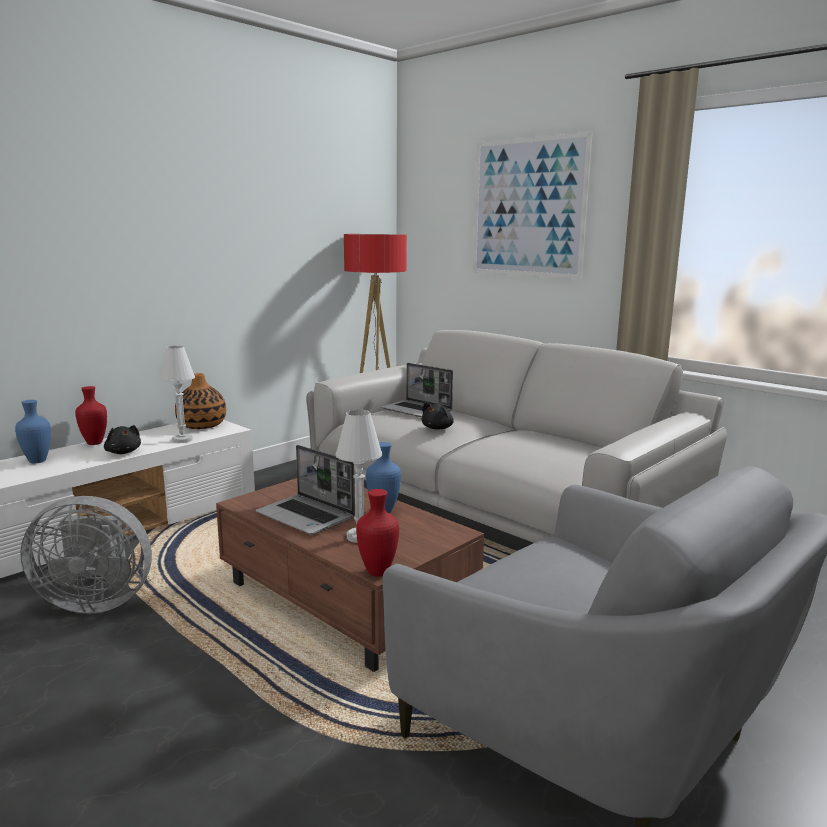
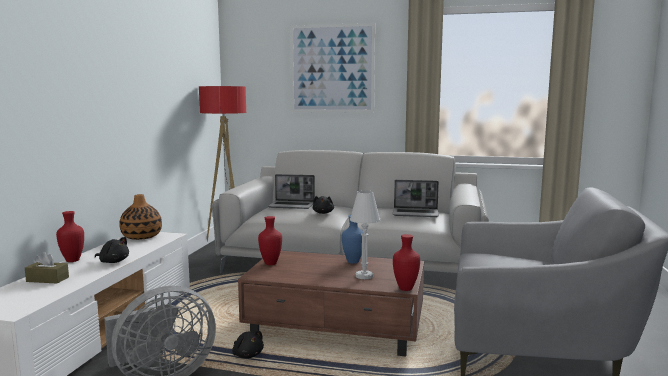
camera: 30 degrees left, 5 degrees down
(38, 461) = (47, 279): blue vase -> brown tissue box
(182, 440) = (146, 247): white table lamp -> none
(205, 603) = (247, 355): none -> black plush toy
(283, 490) = (270, 263): none -> red vase
(307, 516) = (313, 273): laptop -> laptop (416, 213)

